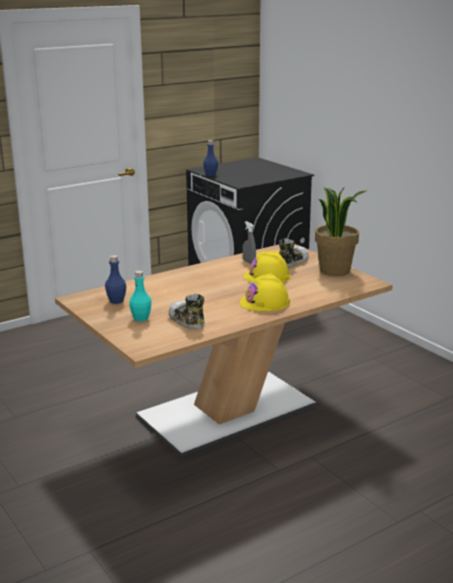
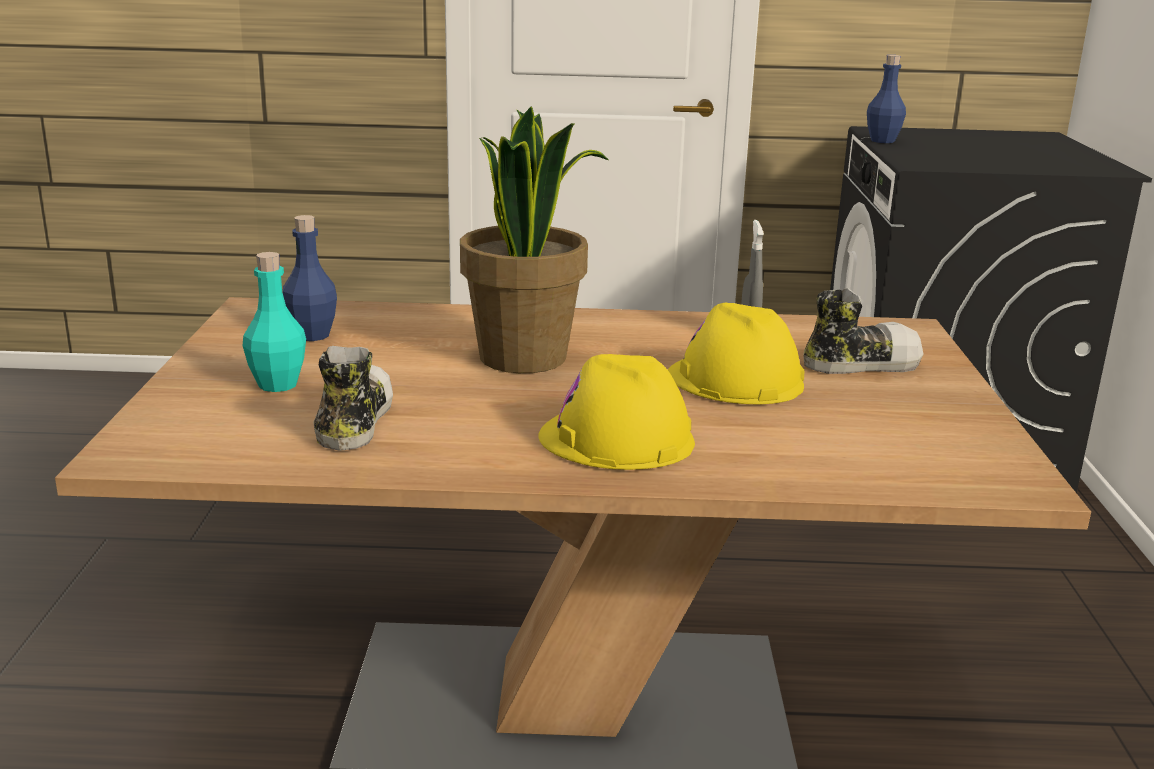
camera: 35 degrees right, 0 degrees up
(335, 270) = (955, 417): potted plant -> potted plant (525, 358)

